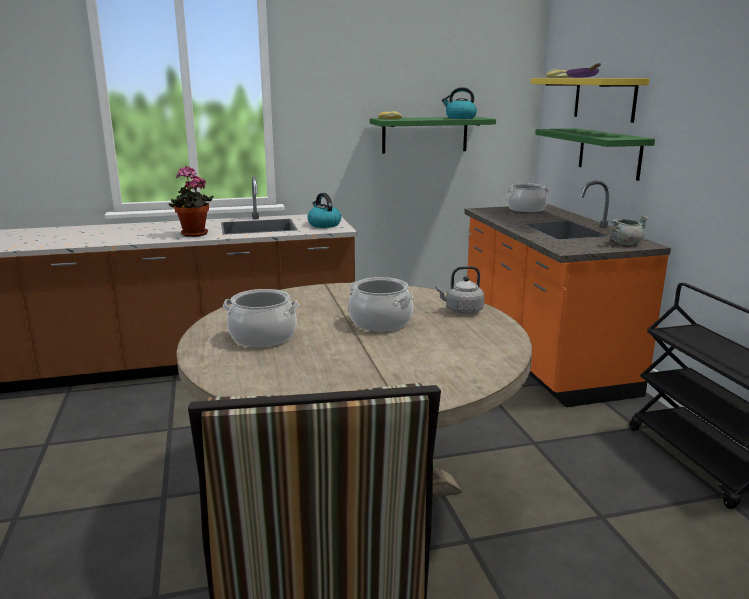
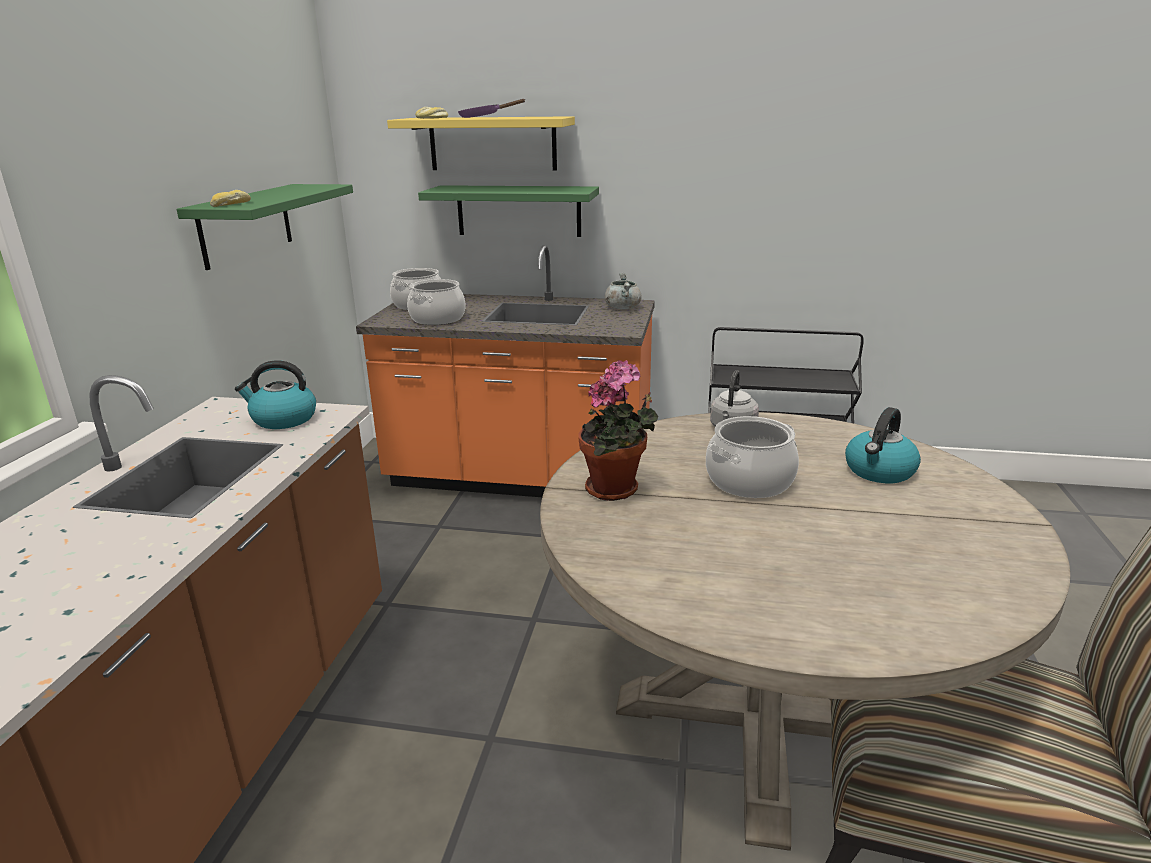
camera: 65 degrees left, 5 degrees up
(193, 235) = (137, 552): potted plant -> potted plant (616, 490)
(263, 337) = (771, 576): cooking pot -> cooking pot (437, 319)
(460, 118) = (303, 189): kettle -> kettle (879, 471)

